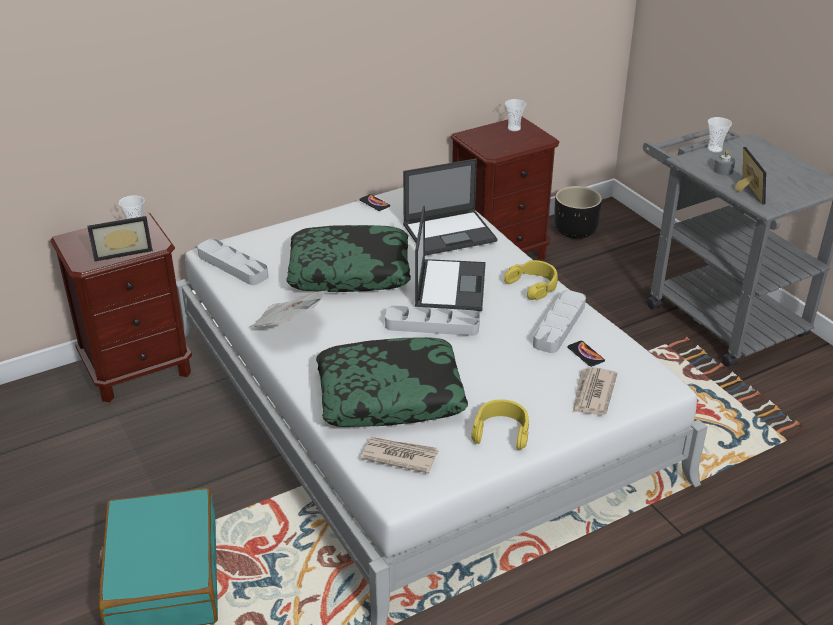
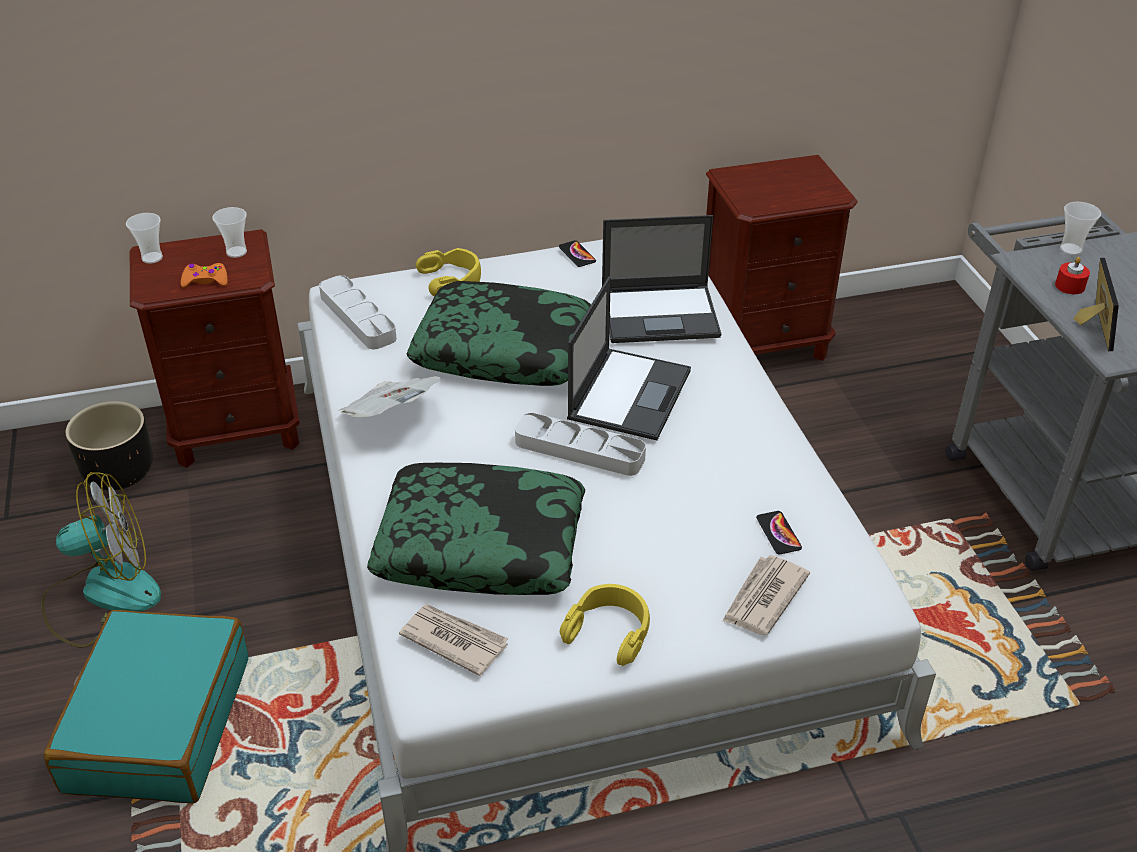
camera: 15 degrees right, 5 degrees up
(81, 500) = (102, 594): none -> fan
(122, 251) = (205, 281): picture frame -> orange game controller
(514, 128) = (799, 172): cup -> cup (152, 258)
(533, 285) = (747, 412): yellow headphones -> yellow headphones (451, 280)
(559, 325) = (758, 481): grey tray -> none
(575, 232) = (882, 326): black planter -> black planter (121, 474)
(723, 170) = (1070, 286): grey candle -> red candle

